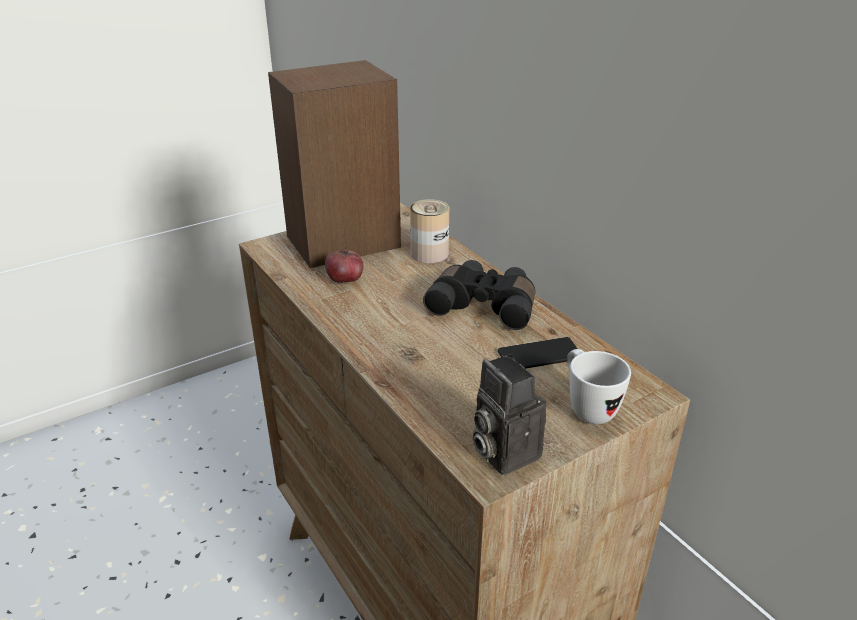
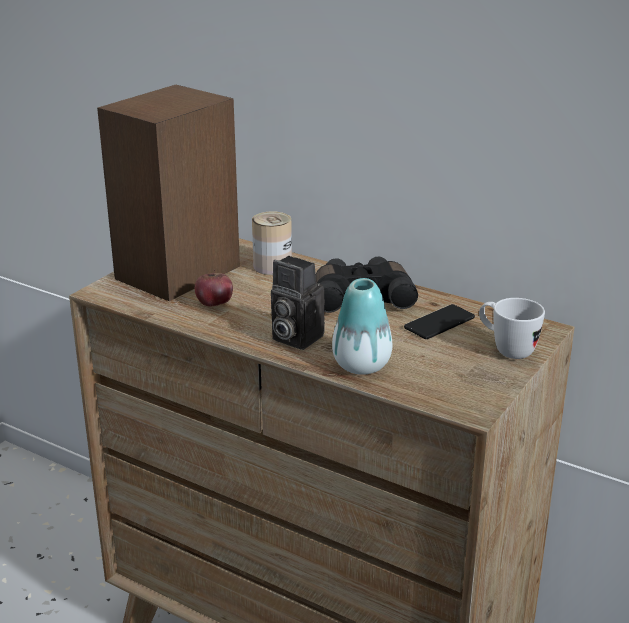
camera: 25 degrees left, 5 degrees down
(420, 383) = (361, 365): none -> vase
(502, 451) = (469, 394): camera -> camera (294, 337)

